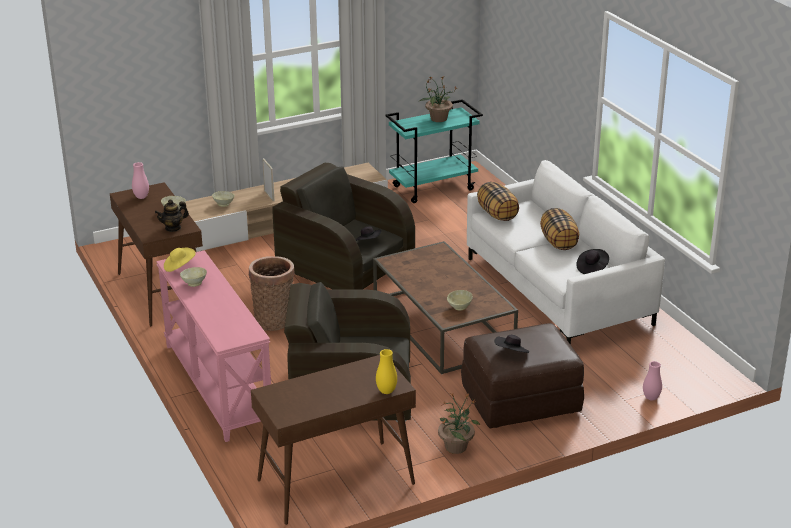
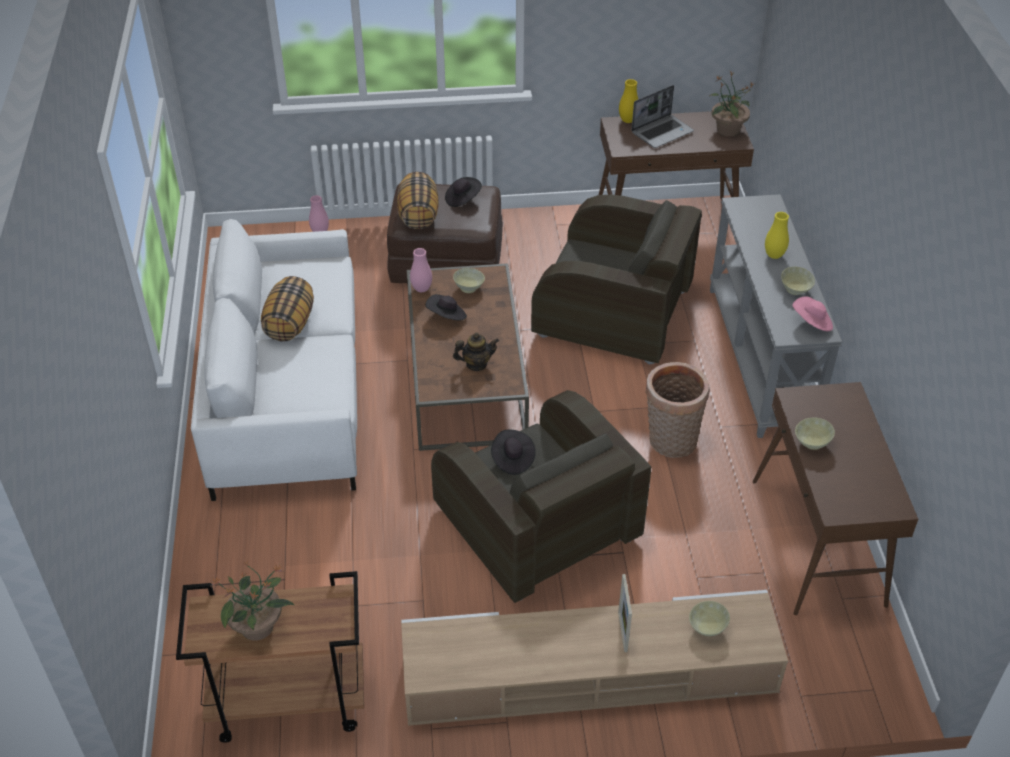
camera: 160 degrees left, 15 degrees up
(141, 197) = (863, 492): pink vase -> pink vase (421, 289)
(173, 228) = (815, 403): teapot -> teapot (476, 364)
(179, 266) = (812, 323): yellow hat -> pink hat
(214, 303) = (774, 255): none -> yellow vase
(216, 385) = (761, 358): pink console table -> grey console table
(347, 387) = (662, 132): none -> laptop
(433, 187) = (287, 702): turquoise cart -> brown cart
(456, 446) = (539, 230): potted plant -> potted plant (727, 130)
(497, 214) = (323, 398): pillow -> pillow (418, 215)
(592, 268) = (290, 272): black hat -> black hat (447, 316)

